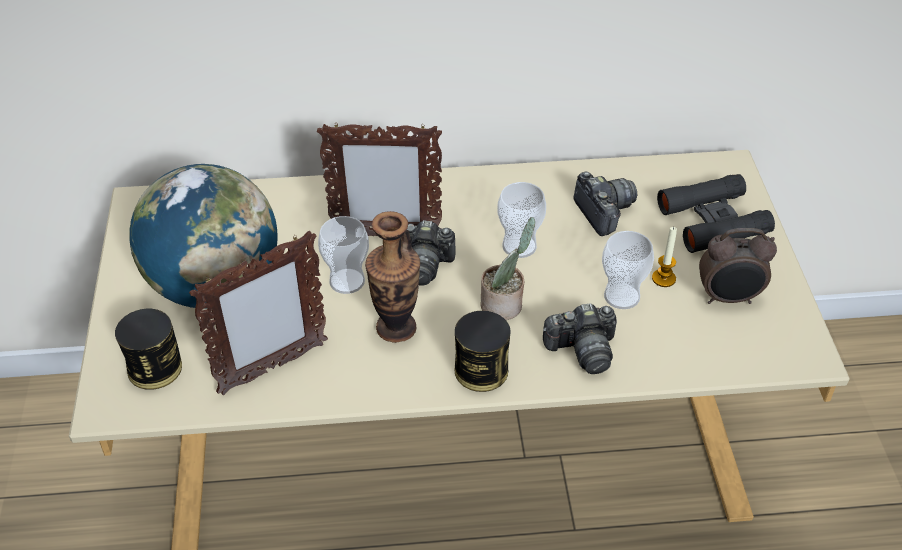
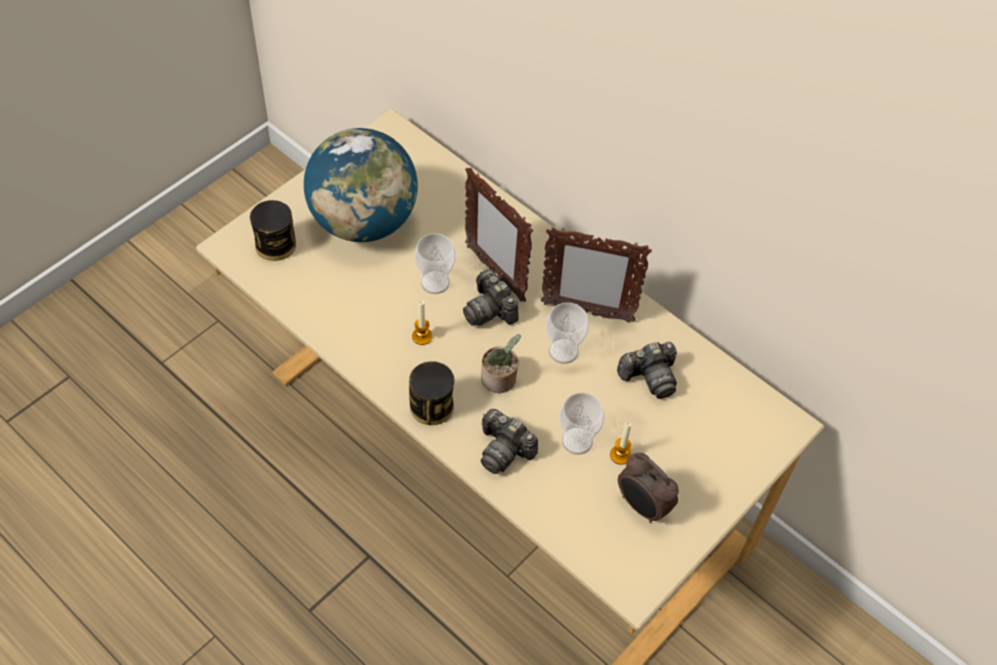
camera: 45 degrees right, 10 degrees up
(272, 368) = (329, 299): picture frame -> picture frame (586, 312)
(396, 328) = (422, 336): vase -> candle
(603, 212) = (649, 377): camera -> camera turned 45 degrees clockwise
(713, 221) = (713, 449): black binoculars -> none

